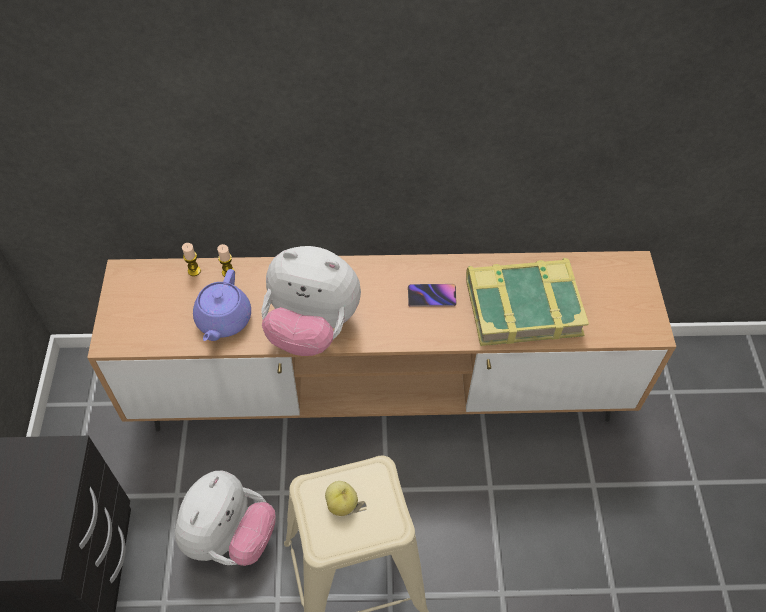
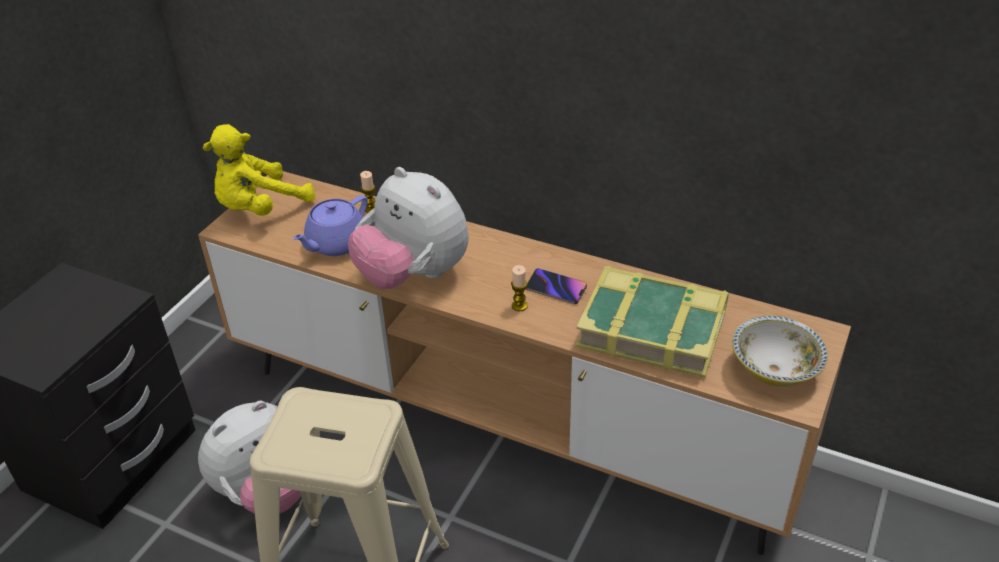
camera: 30 degrees right, 15 degrees down
(126, 308) = (260, 208): none -> yellow plush toy
(194, 271) = (341, 198): candle -> candle (519, 306)
(342, 504) = (321, 426): apple -> none
(623, 309) = (774, 369): none -> bowl

